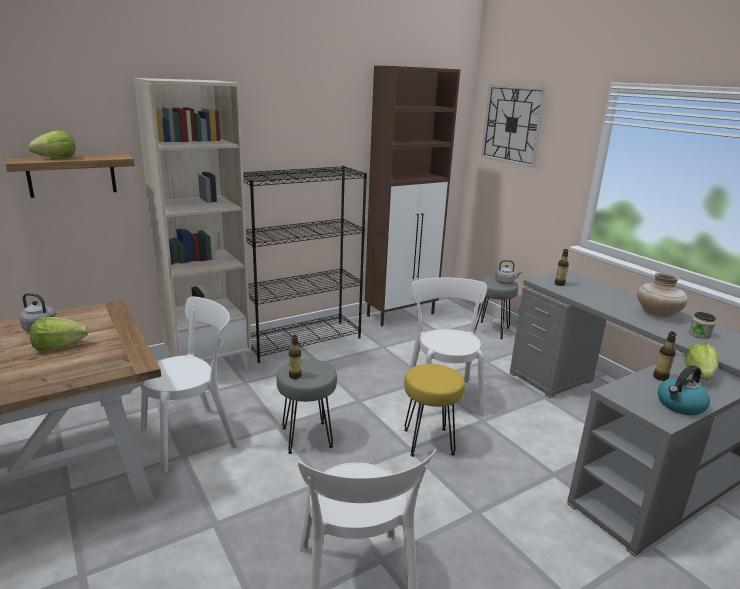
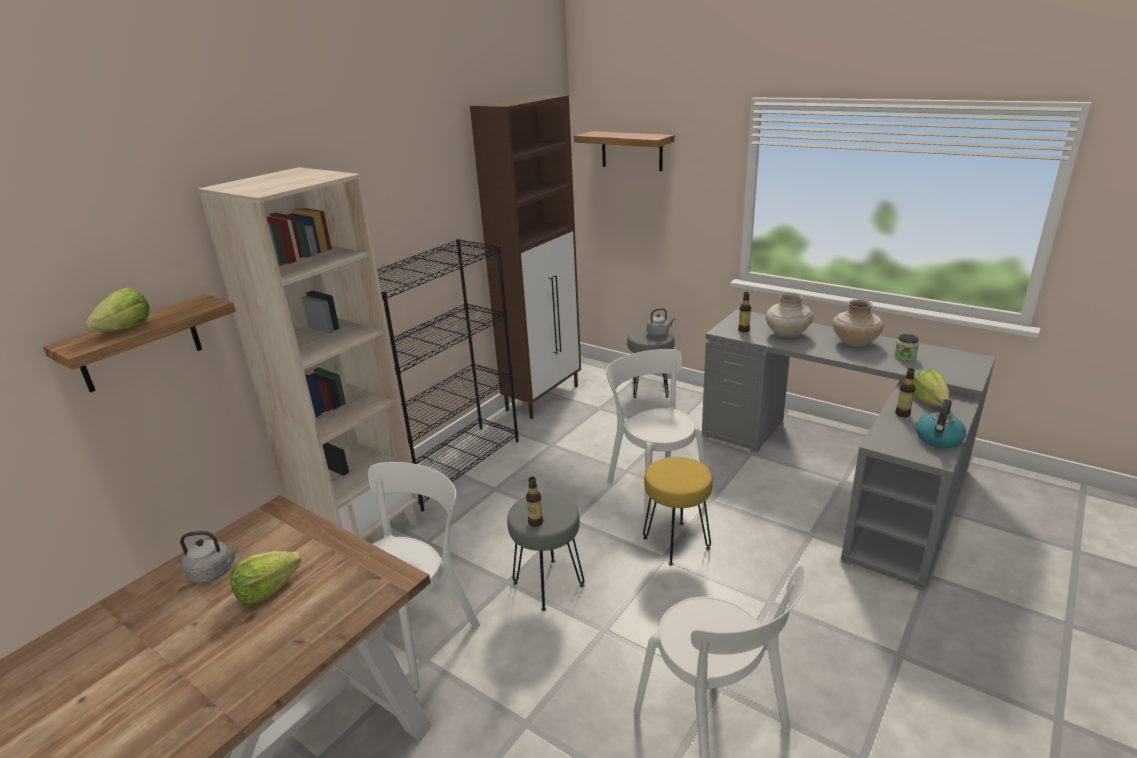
camera: 20 degrees left, 5 degrees up
(512, 124) = (631, 151): wall clock -> shelf
(596, 295) = (787, 334): none -> beige vase

